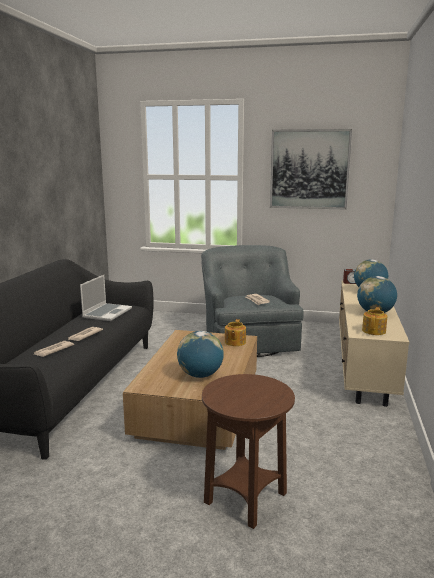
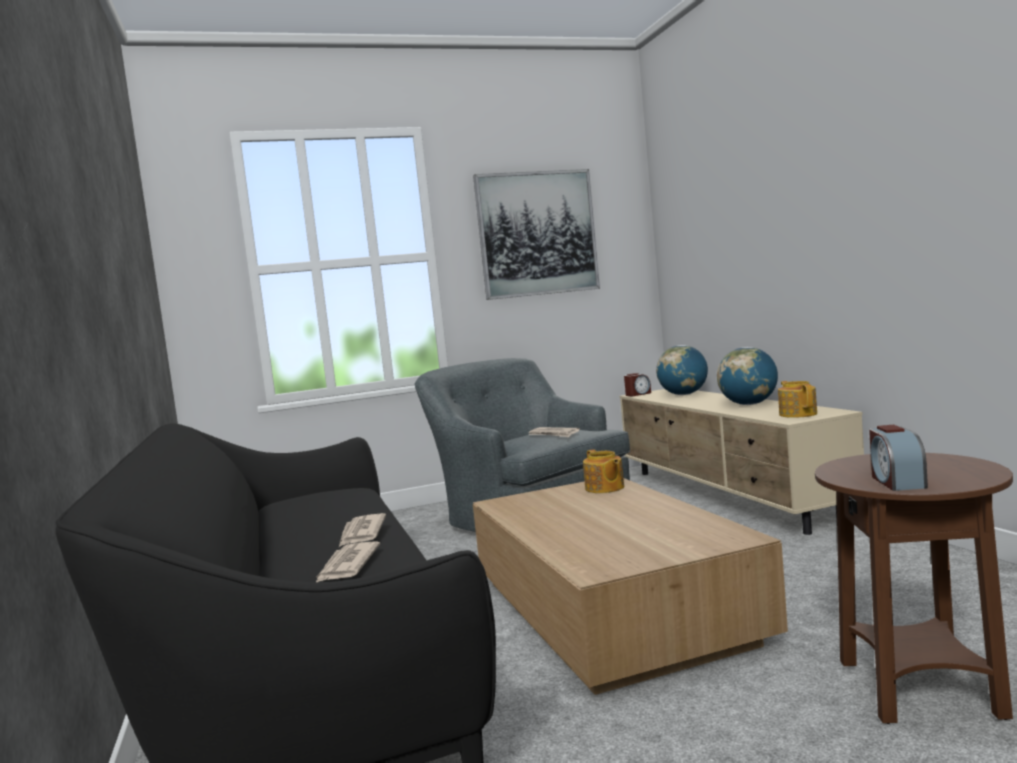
camera: 30 degrees left, 10 degrees down
(107, 313) = (329, 502): laptop -> none
(200, 375) = (652, 530): globe -> none
(224, 398) = (897, 482): none -> alarm clock

